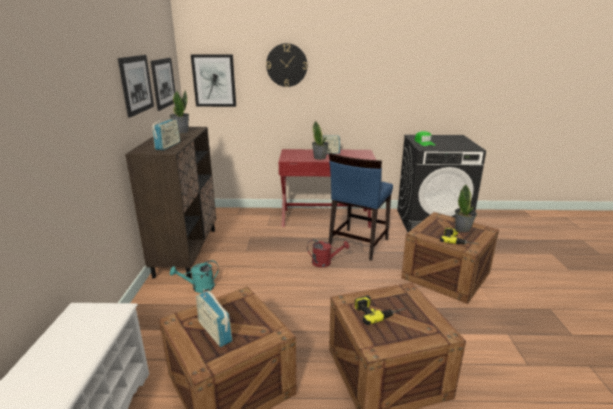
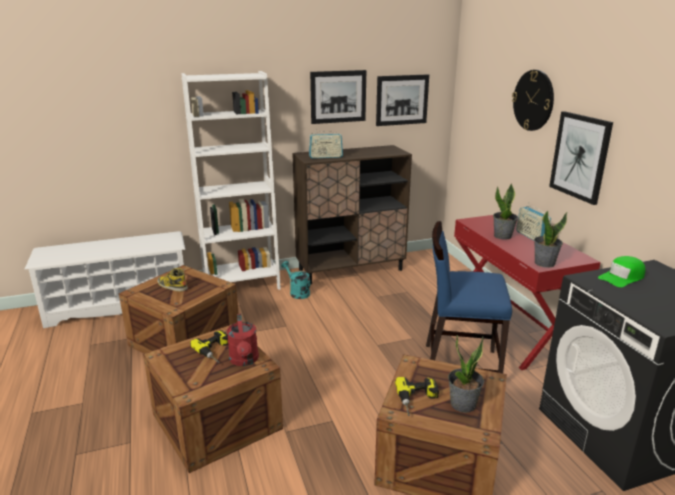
camera: 70 degrees right, 0 degrees up
(144, 322) = (241, 285): none -> white bookcase
(181, 132) = (378, 151): potted plant -> potted plant (544, 263)
(214, 80) = (473, 107): picture -> picture (580, 156)
(214, 332) = (172, 286): radio -> boot
(325, 262) = (391, 349): red watering can -> red watering can (244, 361)

